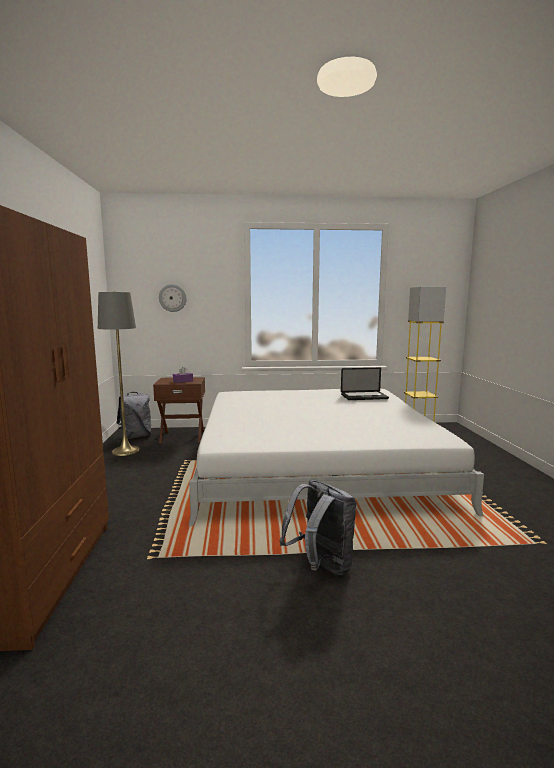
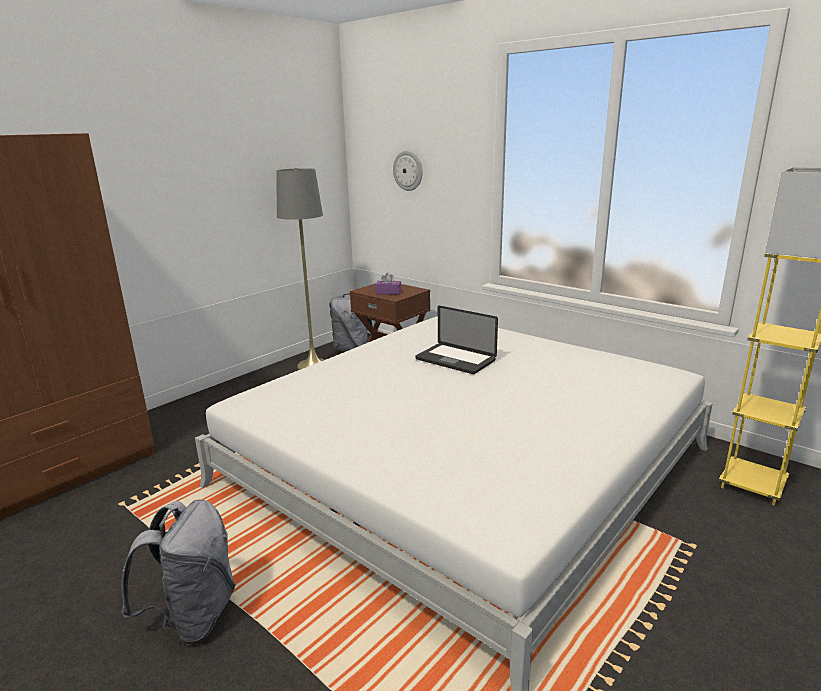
camera: 45 degrees right, 10 degrees up
(364, 397) = (598, 384): laptop -> laptop (455, 360)

